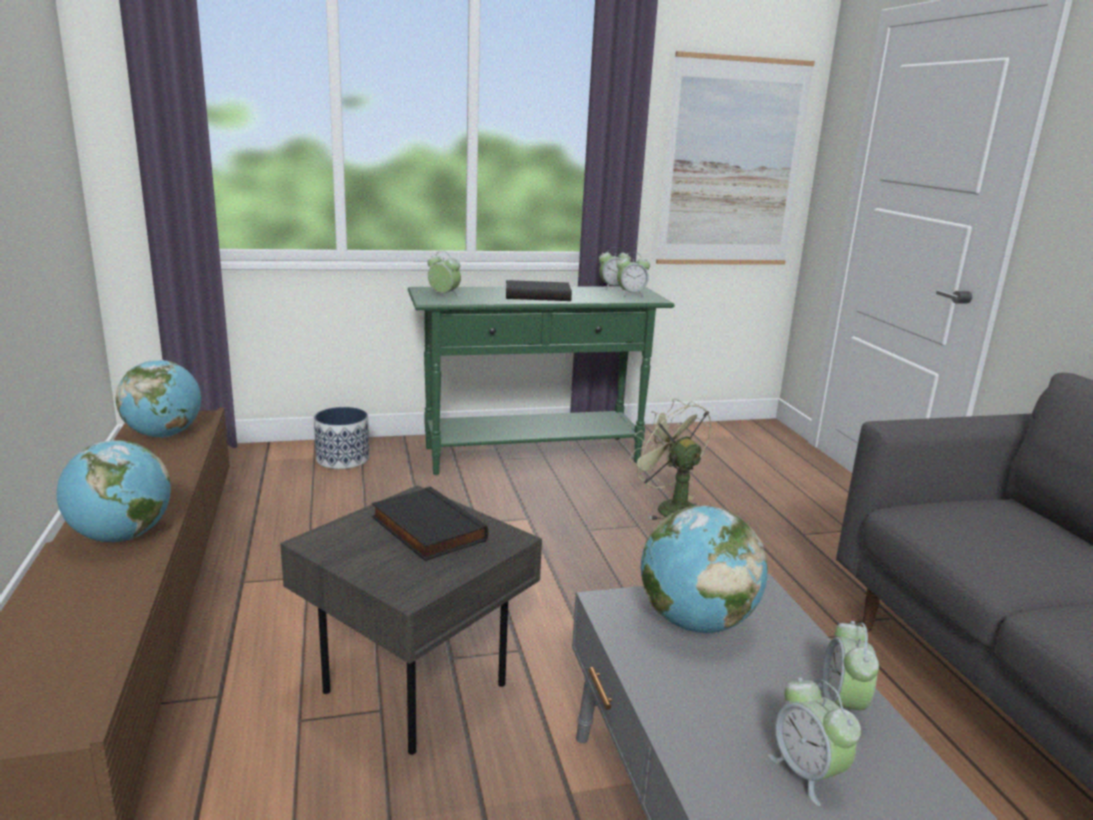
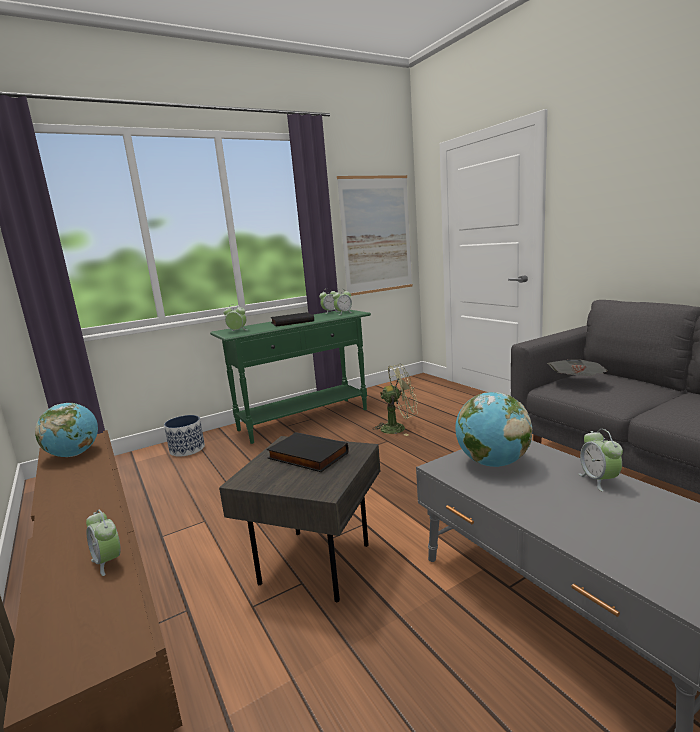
camera: 15 degrees left, 5 degrees down
(121, 537) = (85, 520): globe -> none
(669, 508) = (398, 428): green fan -> green fan turned 135 degrees clockwise
(807, 773) = (613, 516): alarm clock -> alarm clock (108, 562)
(963, 518) = (577, 382): none -> newspaper

